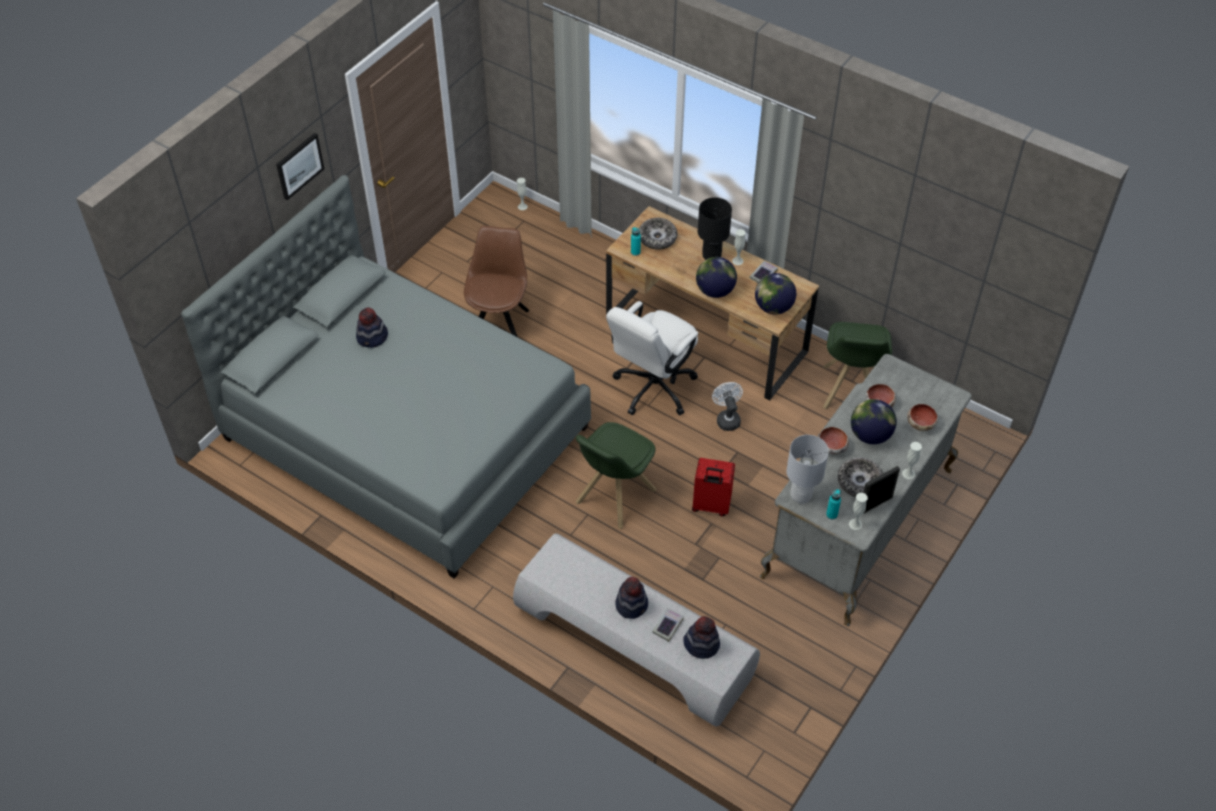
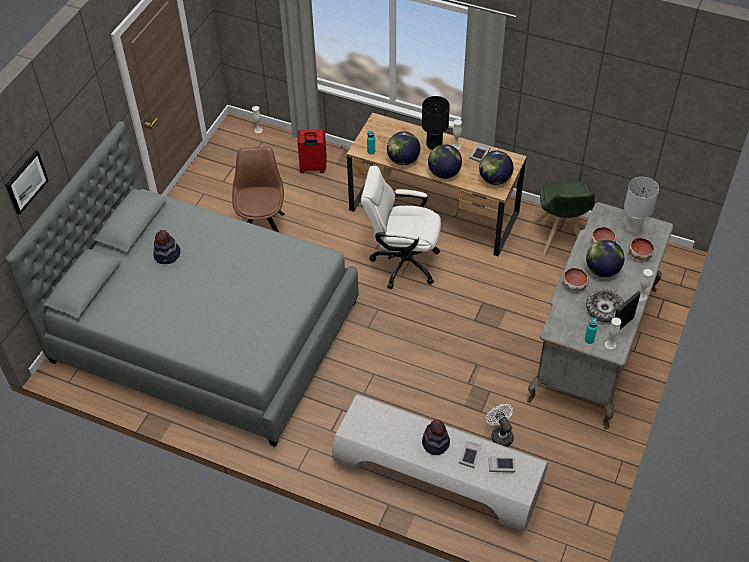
camera: 10 degrees left, 0 degrees up
(299, 165) = (84, 117): picture -> picture (26, 182)
(615, 496) = (392, 355): green chair -> none
(652, 391) = (401, 263): white office chair -> white office chair turned 75 degrees clockwise
(657, 238) = (386, 137): bowl -> none
(670, 268) = (403, 160): none -> globe
(701, 644) = (501, 465): hat -> book
(710, 506) = (472, 350): red suitcase -> red suitcase (313, 168)
(727, 418) = (468, 276): white fan -> white fan (500, 435)
(800, 496) = (560, 329): grey table lamp -> grey table lamp (633, 229)

